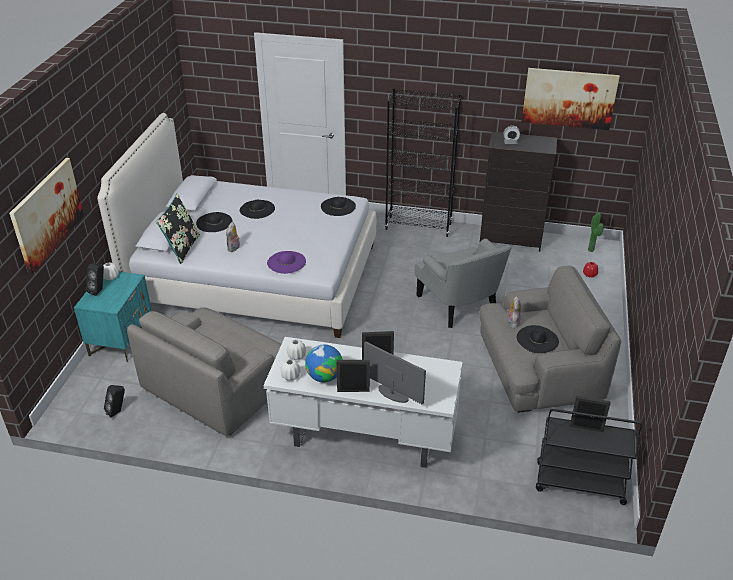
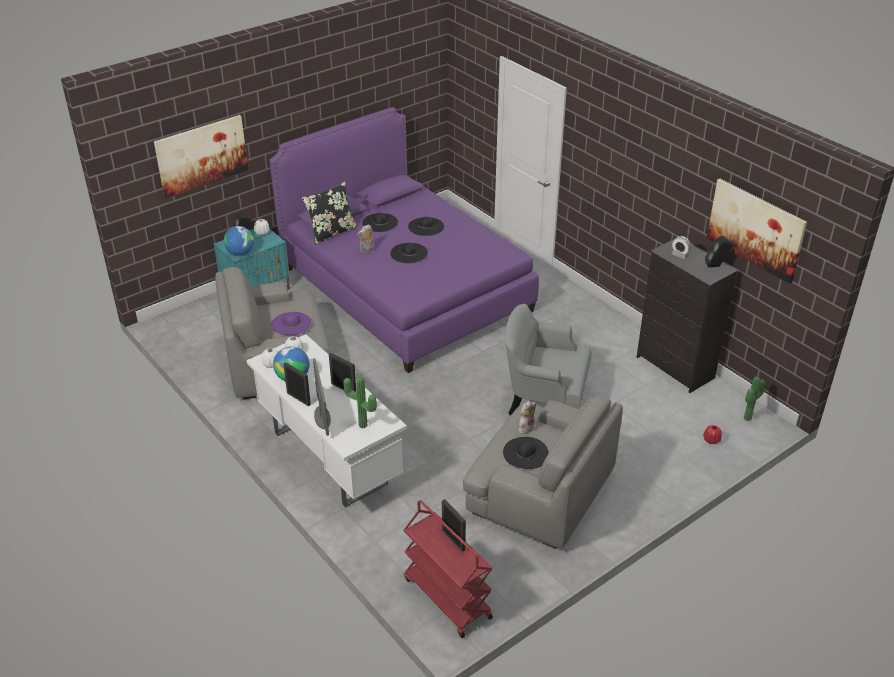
camera: 40 degrees right, 0 degrees up
(113, 303) = (240, 253): none -> globe
(118, 411) = (195, 341): black speaker -> black speaker (716, 266)
(254, 276) = (405, 289): white bed -> purple bed
(286, 262) = (390, 280): purple hat -> purple hat (291, 323)
(338, 206) = (494, 253): black hat -> black hat (409, 253)
(418, 226) = (599, 314): black bookcase -> none
(432, 382) = (362, 426): none -> potted plant
(459, 304) = (544, 399): grey armchair -> grey armchair turned 90 degrees clockwise
(579, 484) = (446, 598): black cart -> red cart

